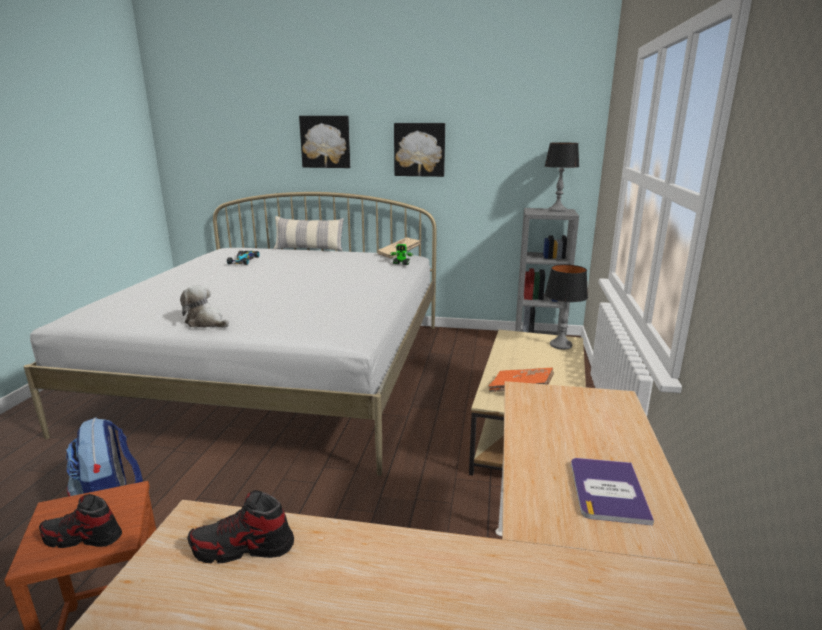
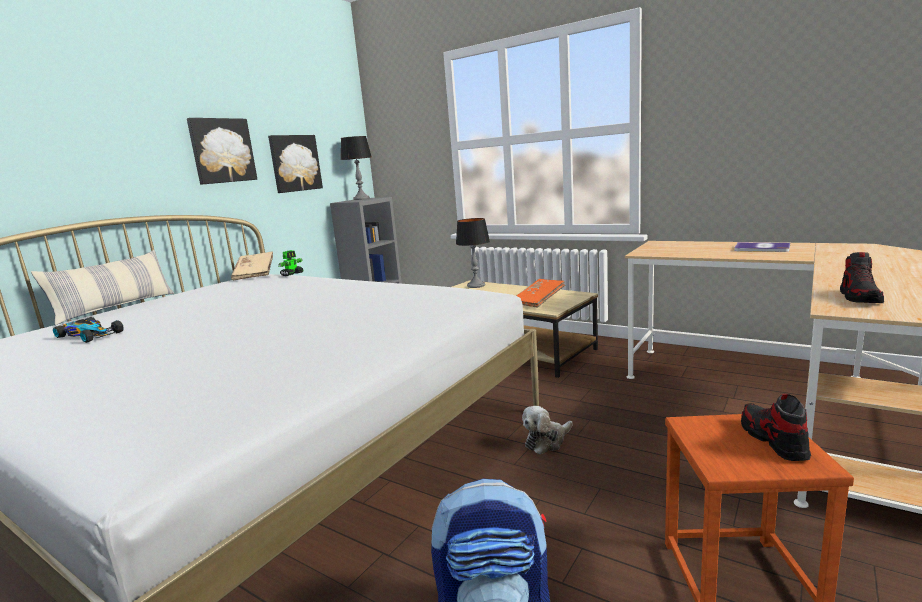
camera: 65 degrees left, 5 degrees down
(82, 538) = (773, 440): shoe -> shoe turned 150 degrees clockwise
(206, 322) = (365, 342): plush toy -> plush toy (546, 441)
(325, 142) = (88, 145): picture -> picture (294, 163)

